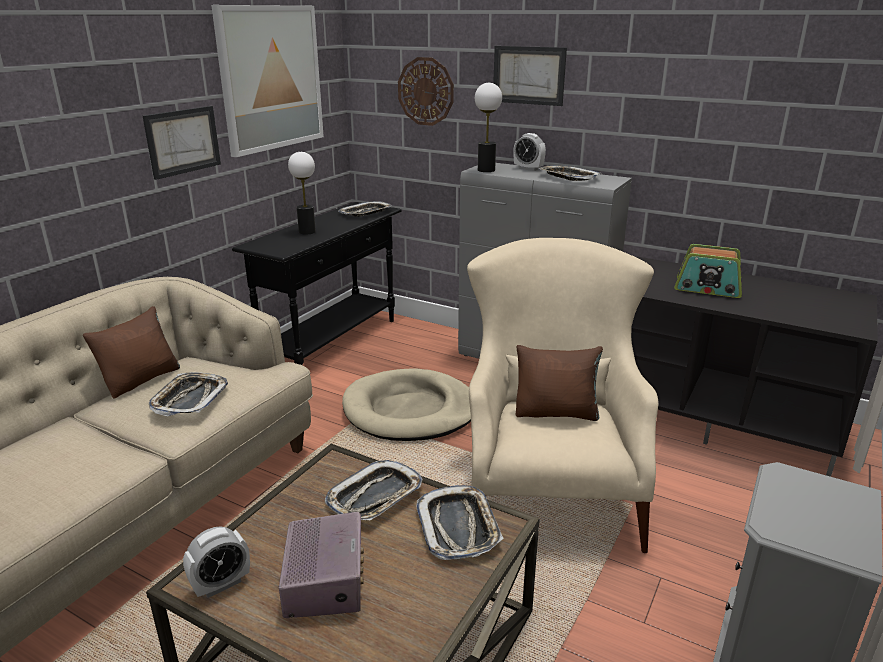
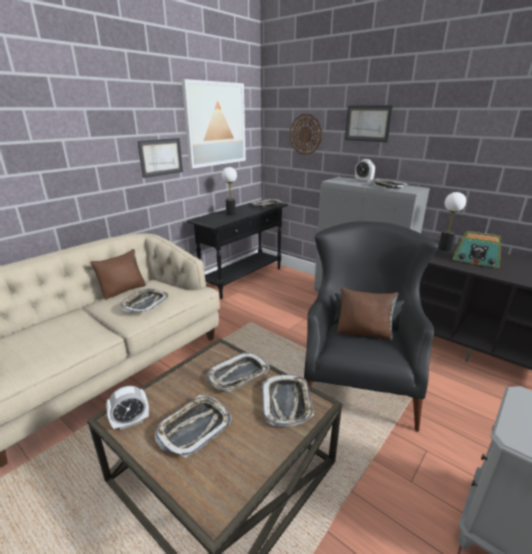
camera: 10 degrees right, 0 degrees up
(325, 580) = (194, 428): radio -> tray
(410, 410) = (280, 321): beige dog bed -> none
(486, 170) = (337, 181): table lamp -> table lamp (444, 249)
(548, 484) = (358, 377): beige armchair -> black armchair

